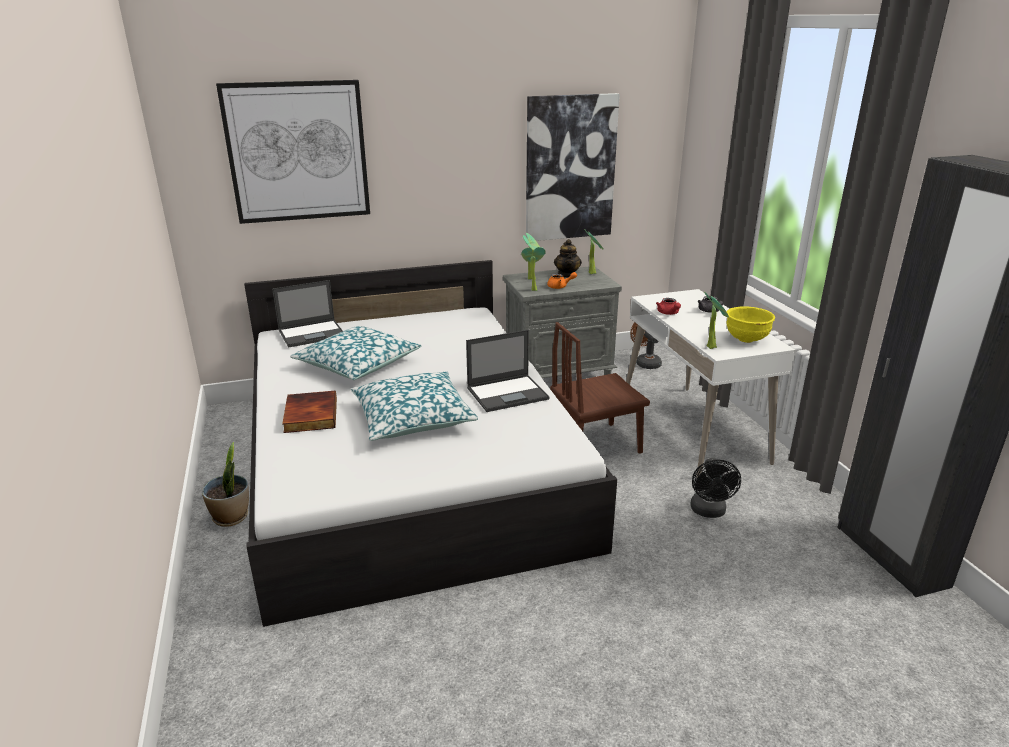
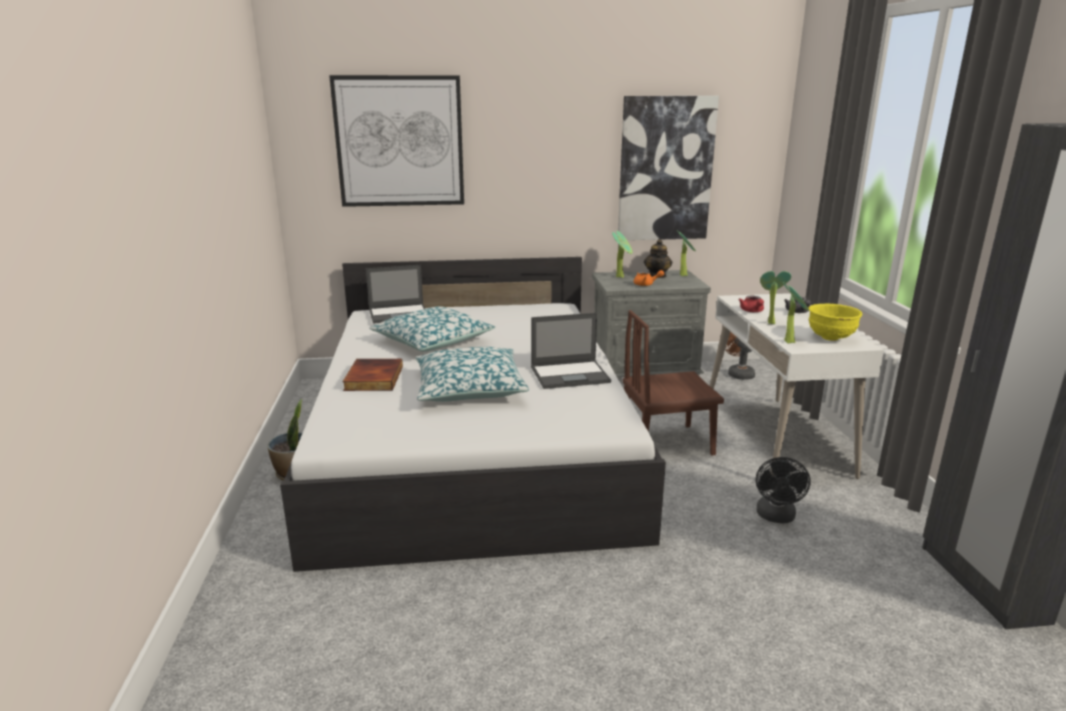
camera: 10 degrees right, 5 degrees down
(532, 289) = (617, 285): potted plant -> potted plant (769, 322)

